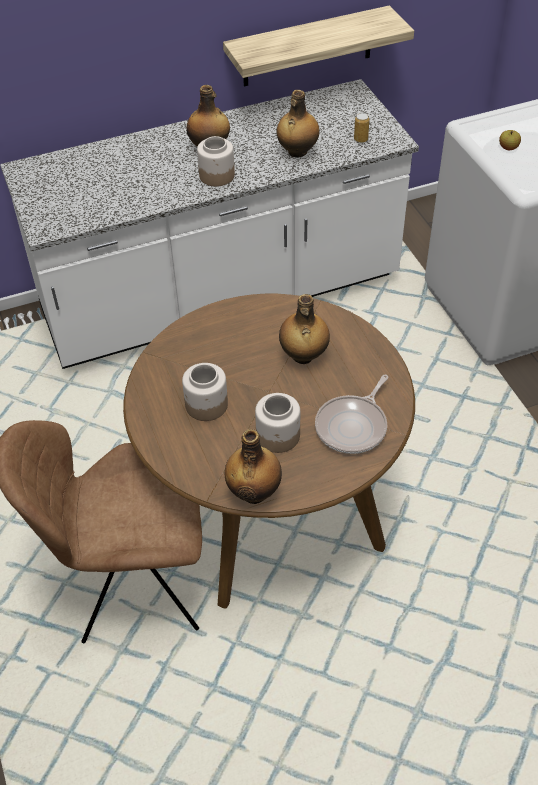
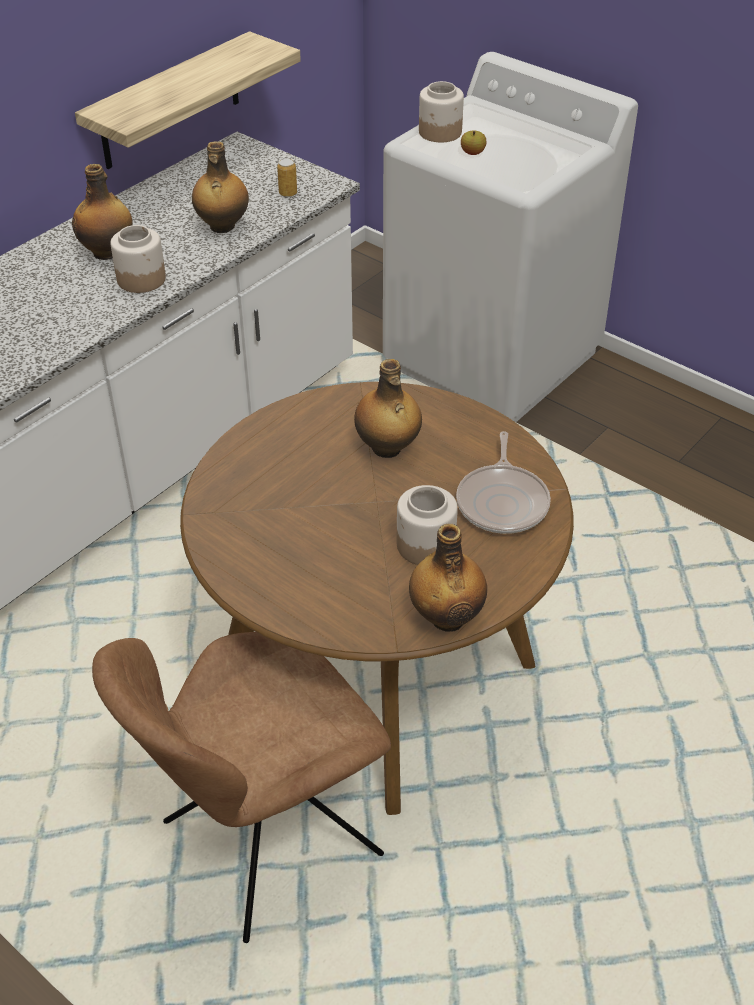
camera: 30 degrees left, 5 degrees down
(206, 405) = (313, 544): jar -> jar (440, 132)

